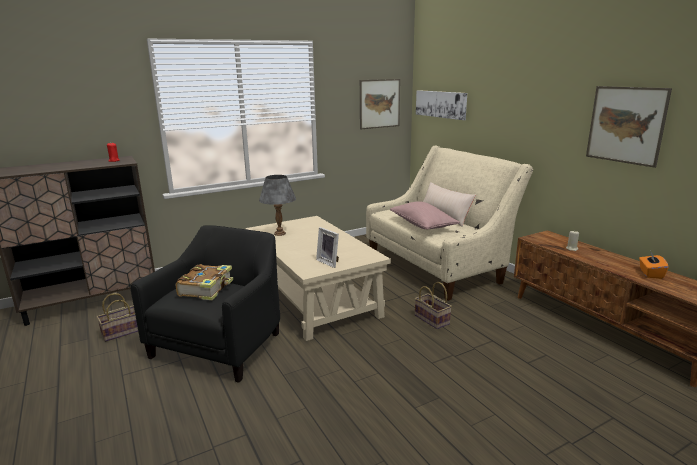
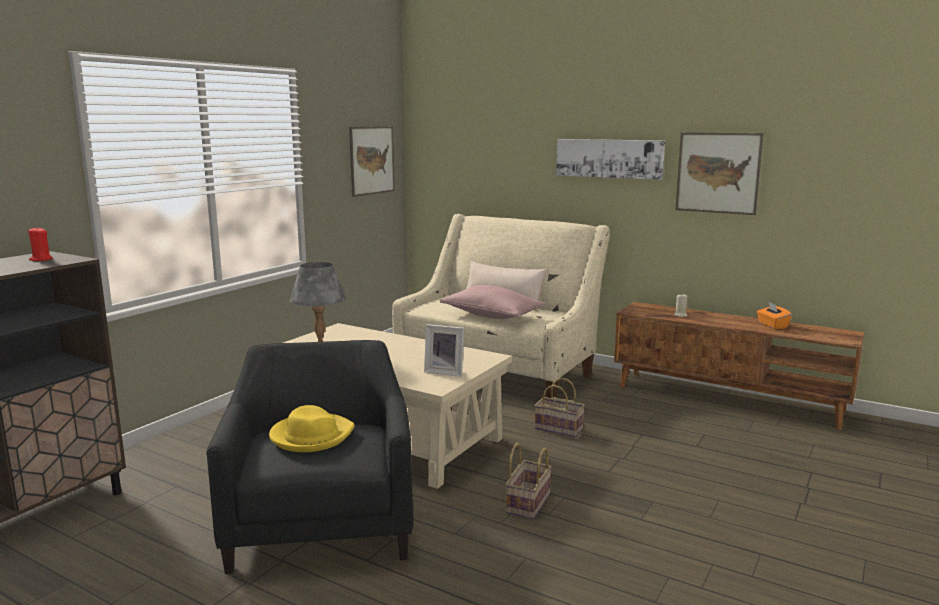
camera: 30 degrees left, 5 degrees down
(122, 331) = (126, 554): basket -> basket (527, 502)
(207, 288) = (311, 436): book -> yellow hat
(441, 104) = (458, 159): picture -> picture (609, 158)

